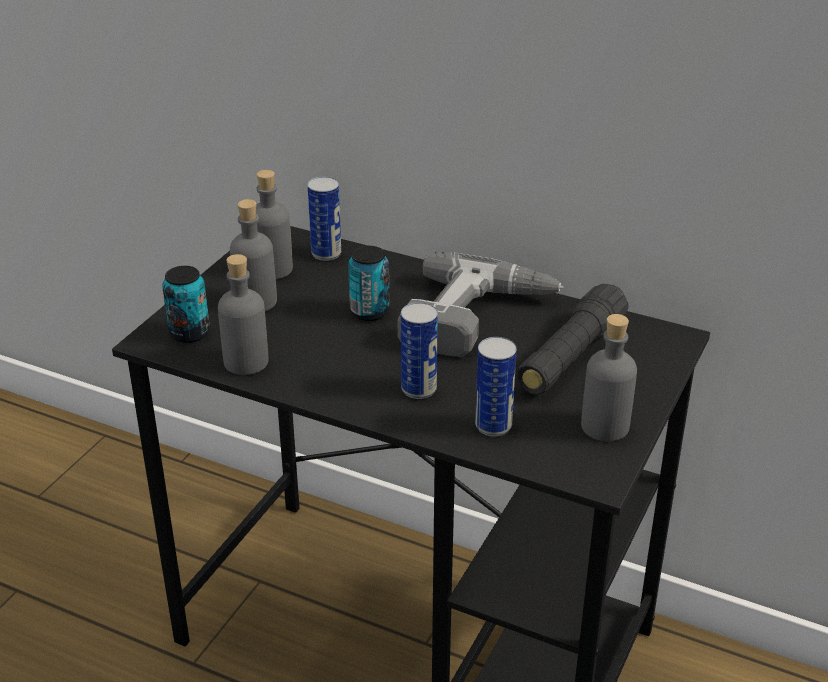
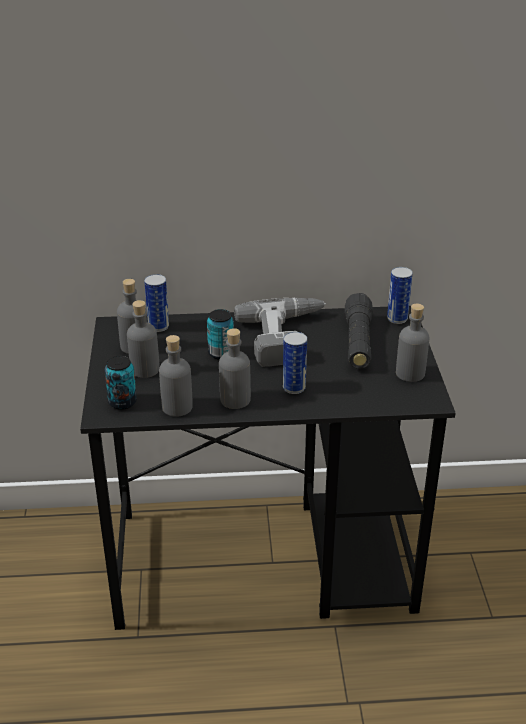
camera: 30 degrees left, 0 degrees up
(326, 378) = (235, 400): none -> grey bottle
(493, 426) = (353, 393): can -> can (397, 319)

